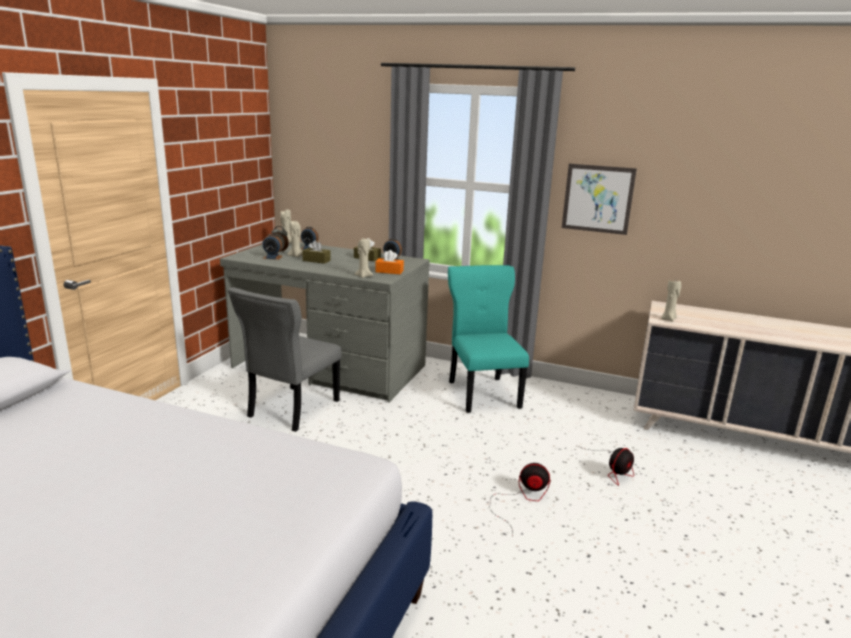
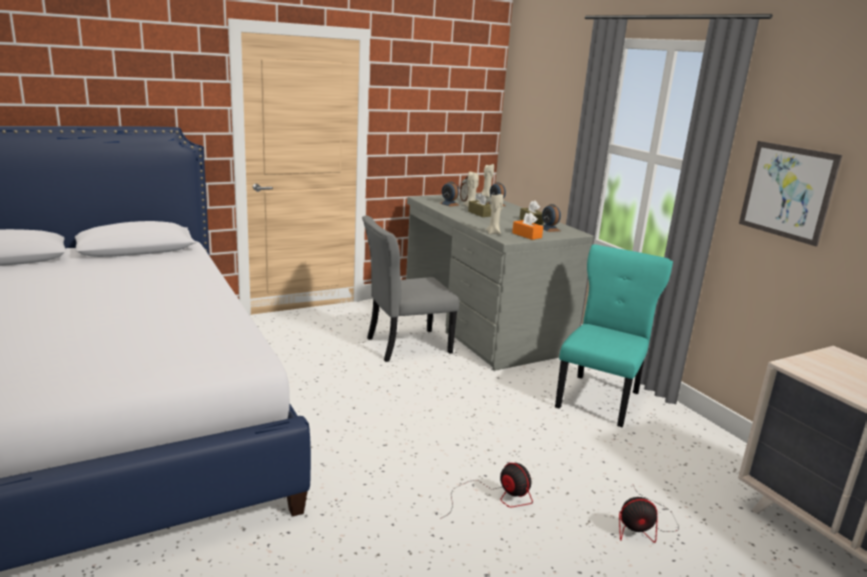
camera: 40 degrees right, 0 degrees up
(668, 319) = (808, 368): beige candle -> none

